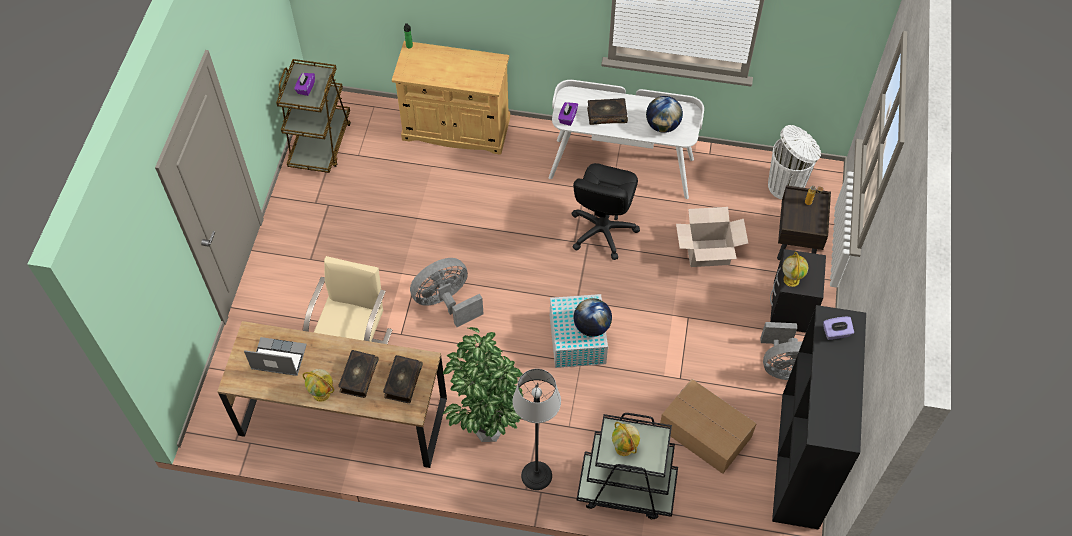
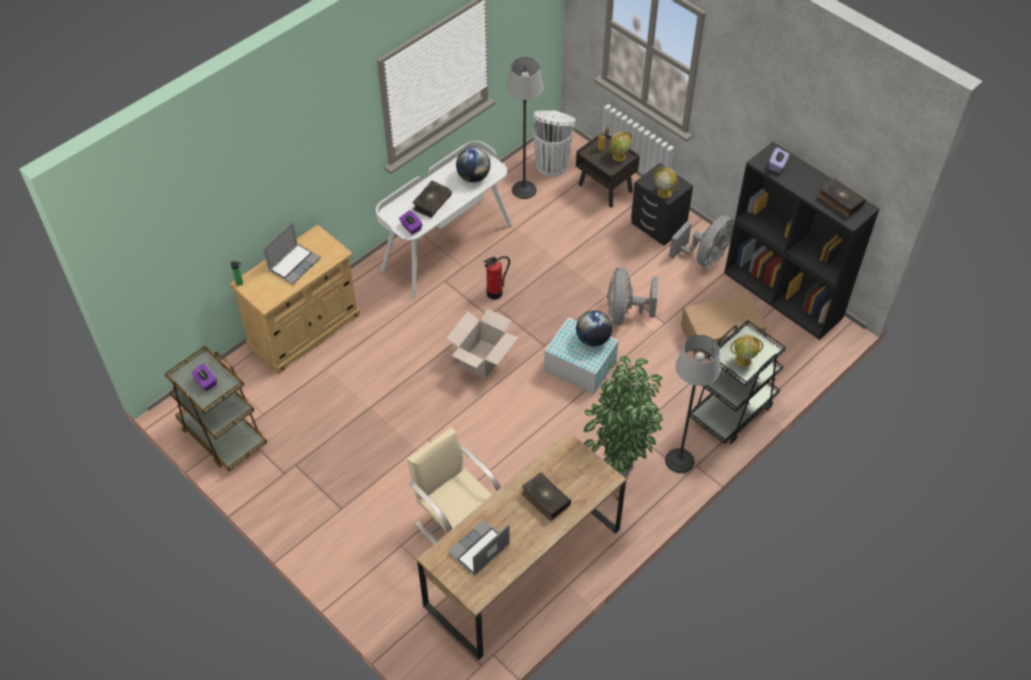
camera: 55 degrees left, 5 degrees down
(322, 393) = (541, 534): globe -> globe (619, 156)
(402, 382) = (575, 471): book -> book (839, 201)
(446, 302) = (472, 432): grey fan -> grey fan (625, 312)
(456, 66) = (294, 264): none -> laptop
(602, 231) = (494, 293): black office chair -> fire extinguisher
(708, 252) = (570, 242): cardboard box -> cardboard box (482, 358)
(736, 183) = (524, 190): none -> floor lamp

